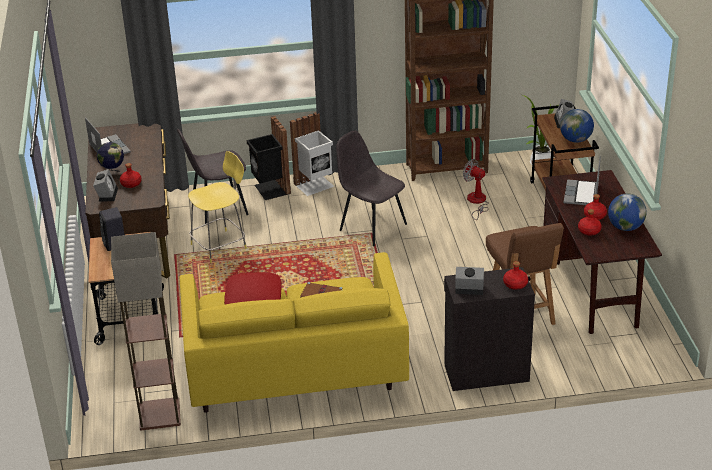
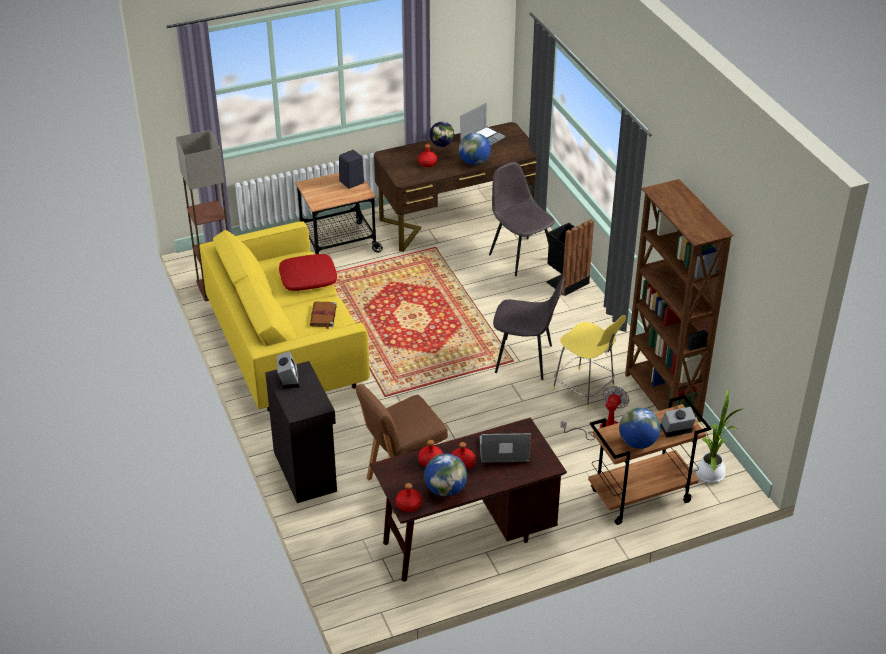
camera: 75 degrees right, 5 degrees up
(107, 194) = (407, 155): alarm clock -> none
(148, 158) = (474, 162): none -> globe
(220, 246) = (458, 270): yellow stool -> yellow stool (585, 390)
(315, 186) = (585, 309): white trash can -> none
(371, 226) = (525, 359): grey chair -> grey chair turned 75 degrees clockwise
(515, 284) = (303, 408): red bottle -> red bottle (409, 505)

